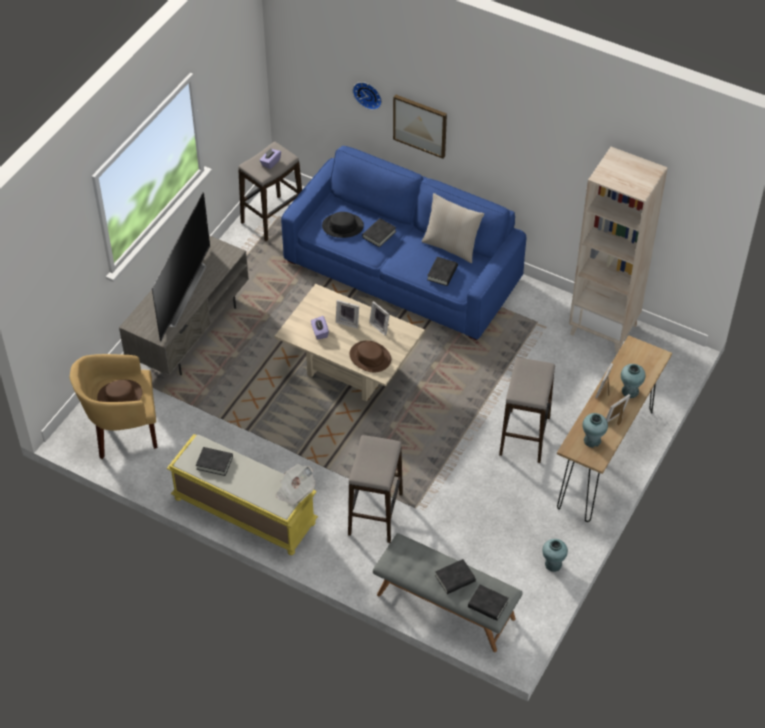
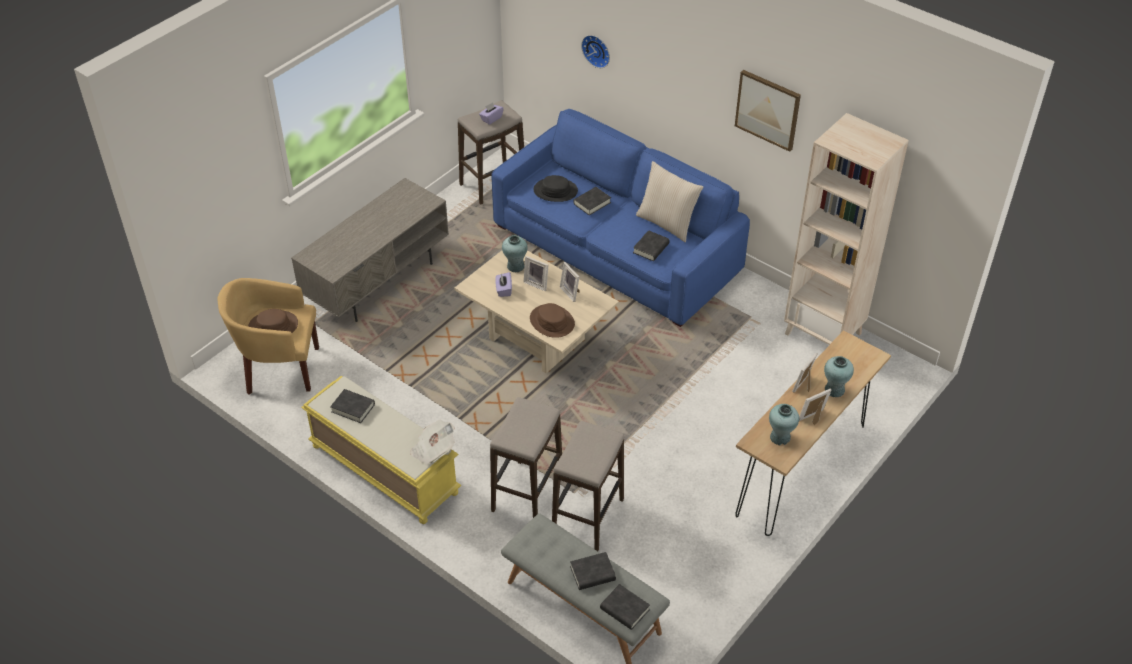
camera: 10 degrees right, 5 degrees down
(180, 293) = (365, 232): television -> none
(420, 125) = (647, 87): picture -> picture (768, 109)
(525, 436) = (714, 432): stool -> stool (588, 517)
(553, 564) = (718, 578): turquoise vase -> turquoise vase (515, 266)

